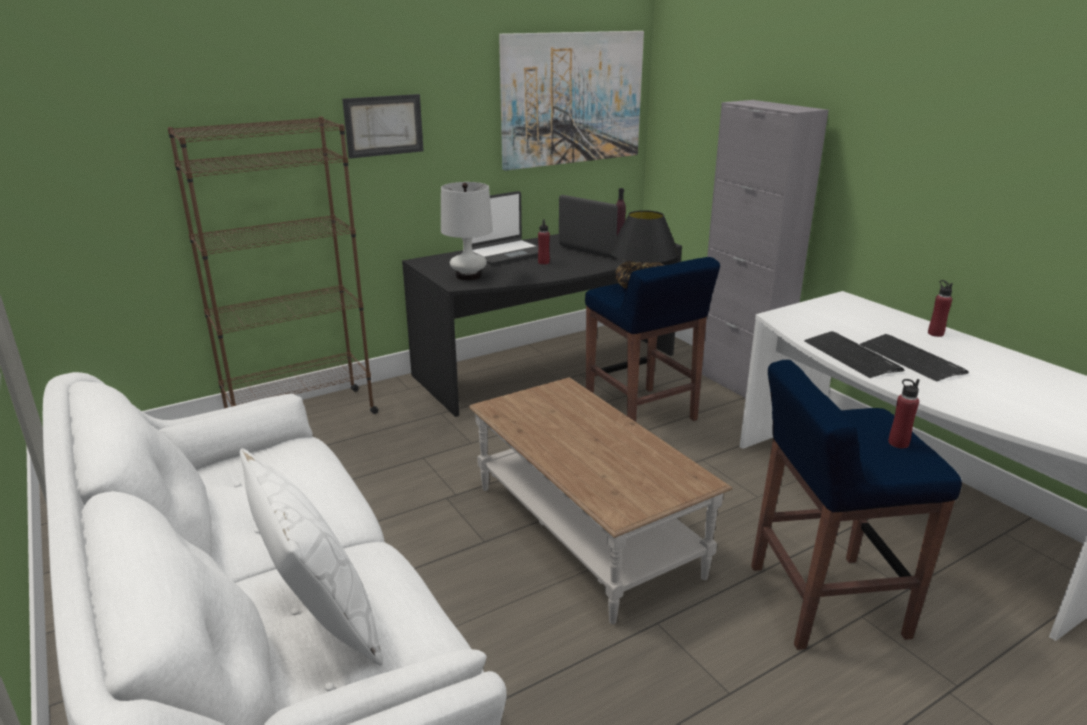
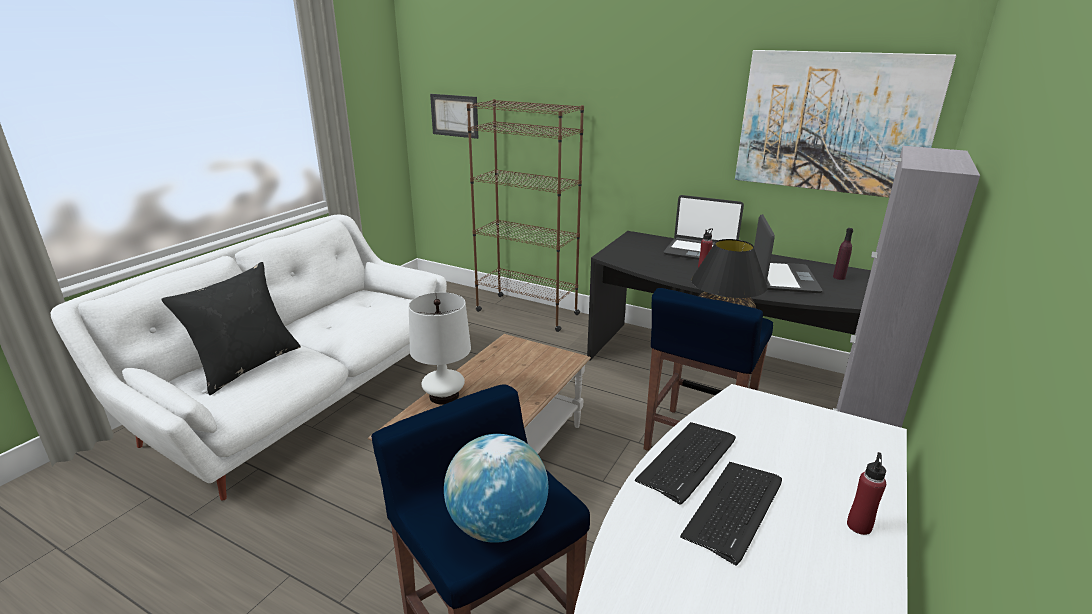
camera: 60 degrees right, 0 degrees up
(319, 617) = (246, 365): white pillow -> black pillow
(383, 125) = (632, 120): picture -> picture (454, 115)
(468, 276) = (630, 254): white table lamp -> white table lamp (444, 396)
(898, 443) = (497, 525): red bottle -> globe

